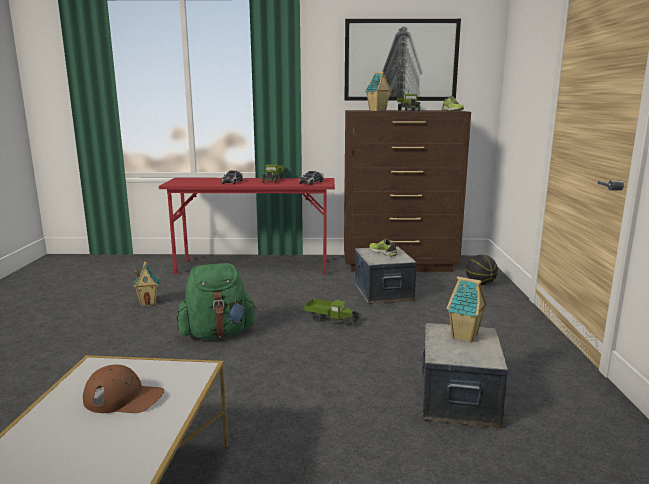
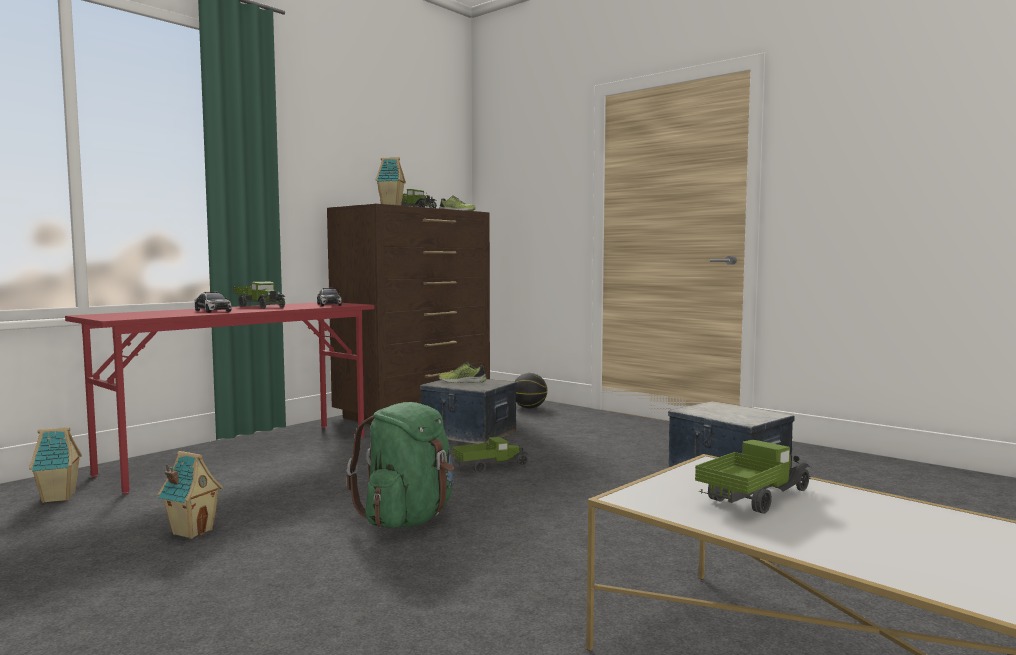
camera: 50 degrees left, 10 degrees down
(124, 398) = (755, 497): brown cap -> toy truck
(401, 60) = (382, 149): picture -> none
(465, 336) = (717, 409): toy house -> toy house (59, 498)

